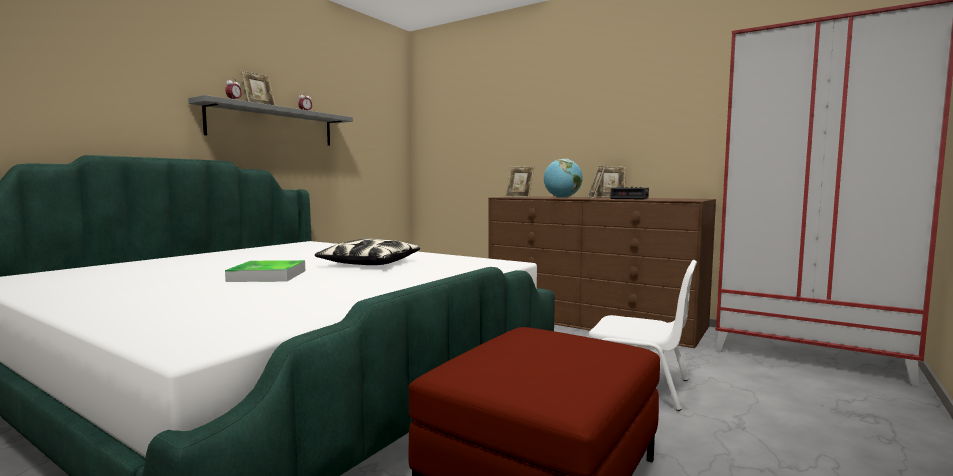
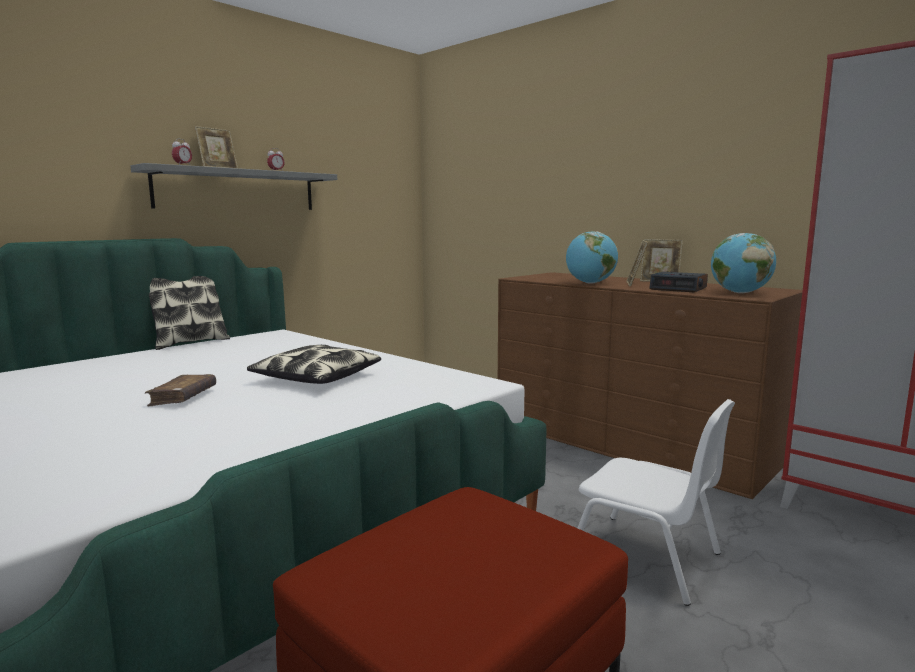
camera: 10 degrees right, 5 degrees up
(235, 249) = (189, 342): none -> pillow
(267, 276) = (183, 398): tray -> brown book
(519, 197) = (537, 279): picture frame -> none
(674, 199) = (739, 293): none -> globe

